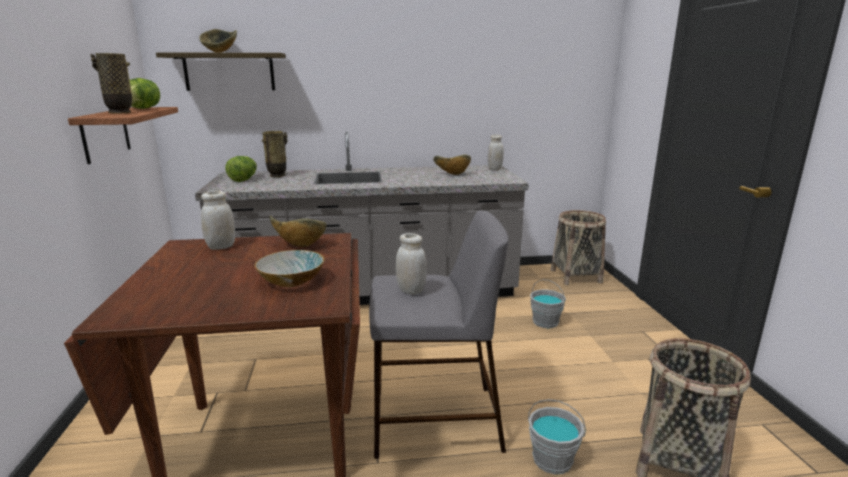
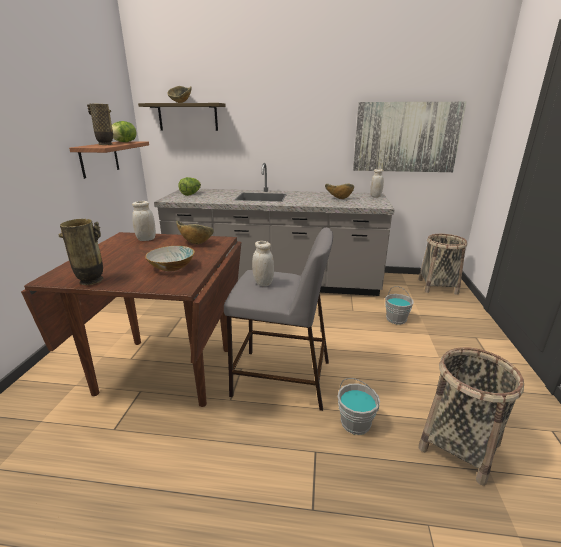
camera: 15 degrees right, 5 degrees up
(277, 176) = (214, 192): vase -> vase (91, 281)
(521, 95) = (406, 137): none -> picture

